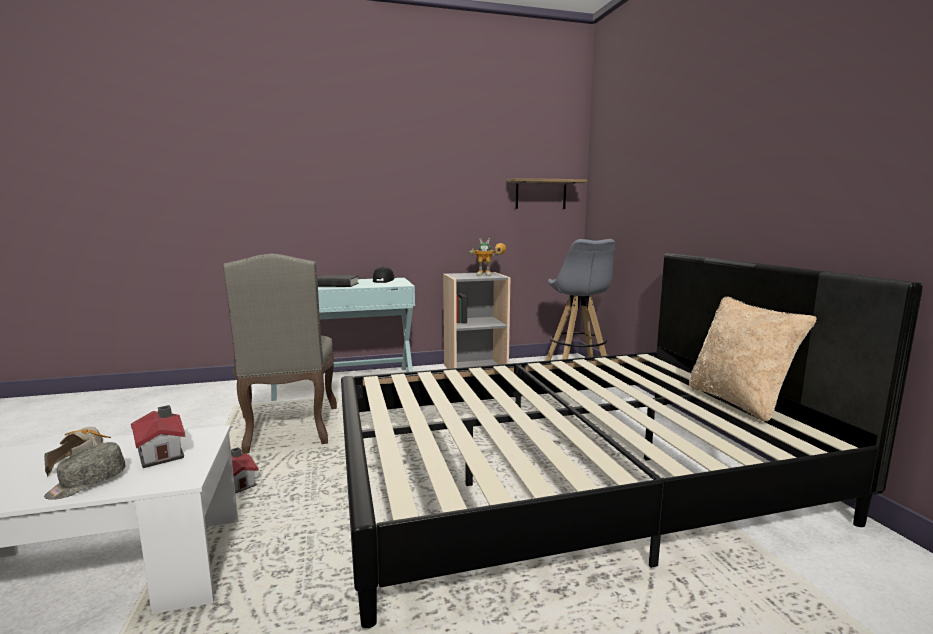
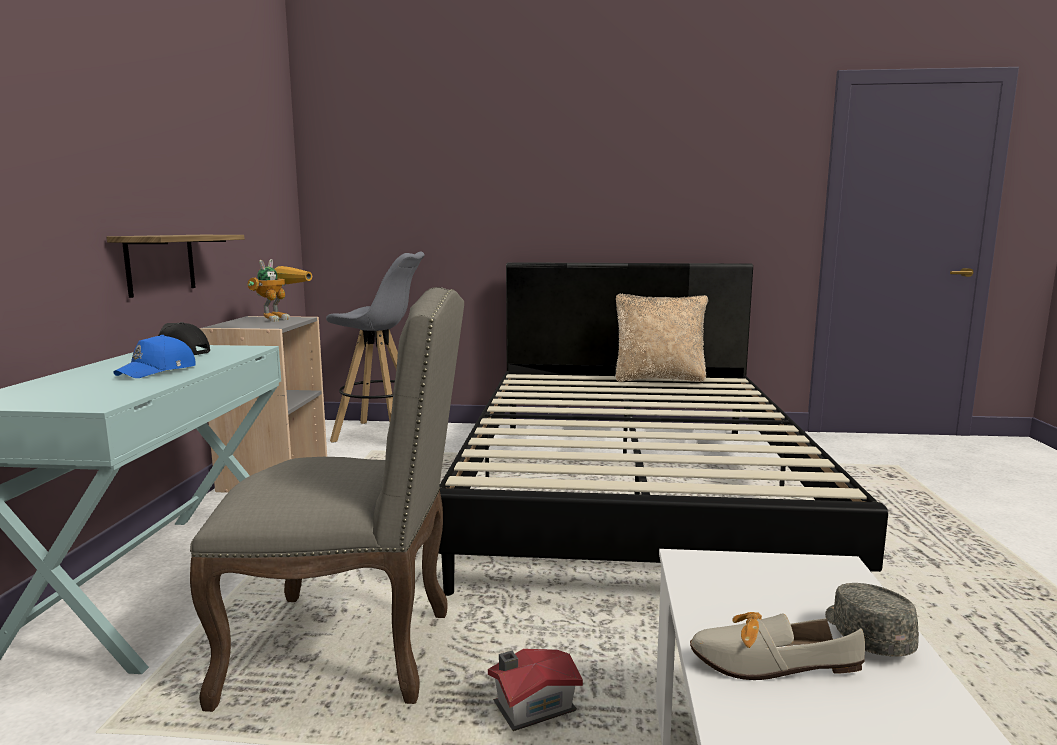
camera: 70 degrees left, 0 degrees up
(87, 483) = (865, 634): grey cap -> grey cap turned 150 degrees counterclockwise
(162, 452) = (757, 589): toy house -> none
(338, 285) = (158, 371): black book -> blue cap
(540, 194) = (268, 191): shelf -> shelf (160, 264)

